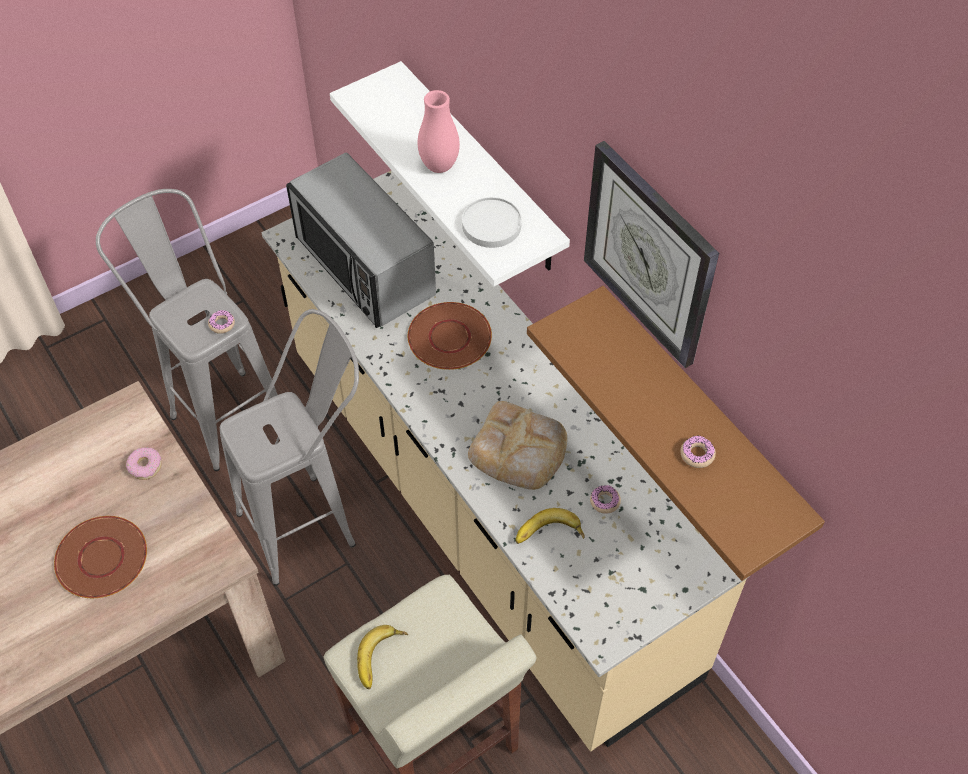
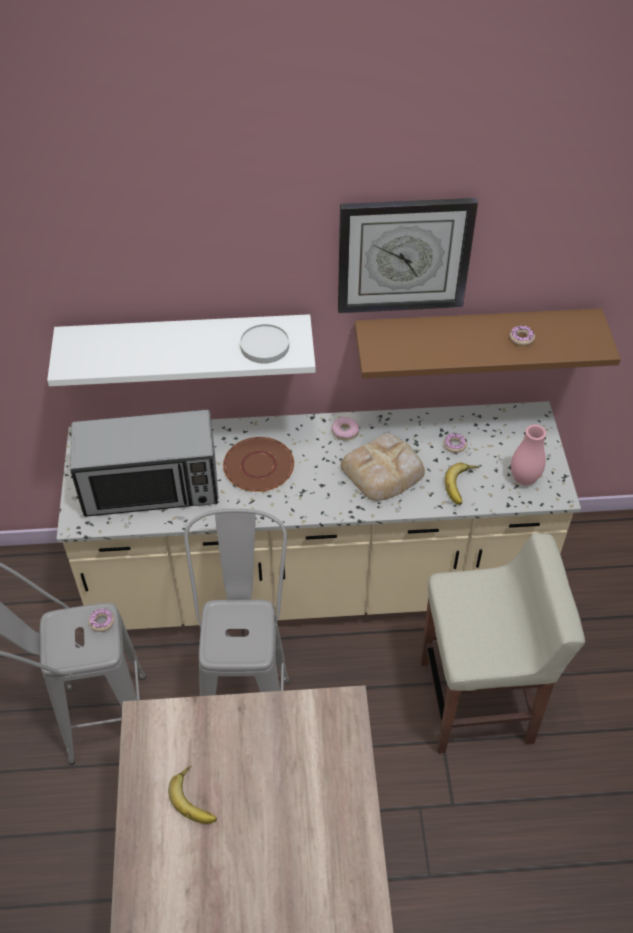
camera: 60 degrees left, 5 degrees down
(102, 558) = (286, 796): brown plate -> none
(145, 466) = (216, 728): donut -> donut (345, 431)
(382, 659) = (479, 643): banana -> banana (196, 798)
(439, 166) = (183, 349): pink vase -> pink vase (524, 479)

